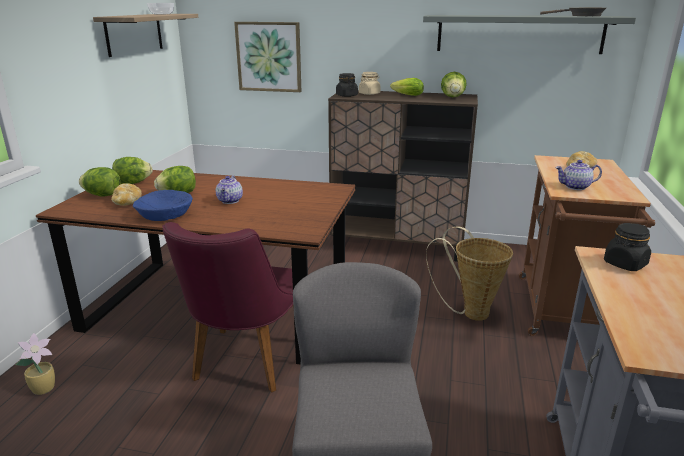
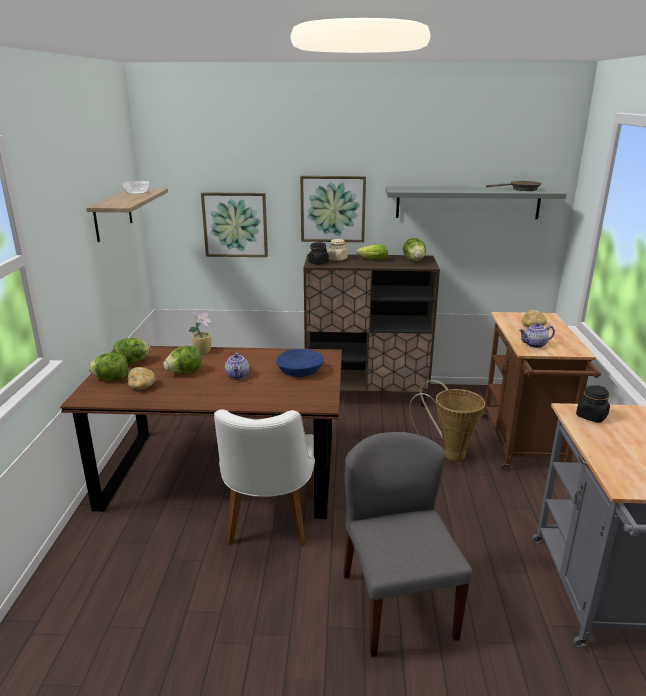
camera: 10 degrees left, 0 degrees up
(45, 388) = (91, 568): potted plant -> potted plant (203, 351)
(165, 215) = (186, 396): blue bowl -> blue bowl (300, 371)
(243, 365) = (268, 525): purple chair -> white chair
(369, 40) = (333, 209): none -> picture

